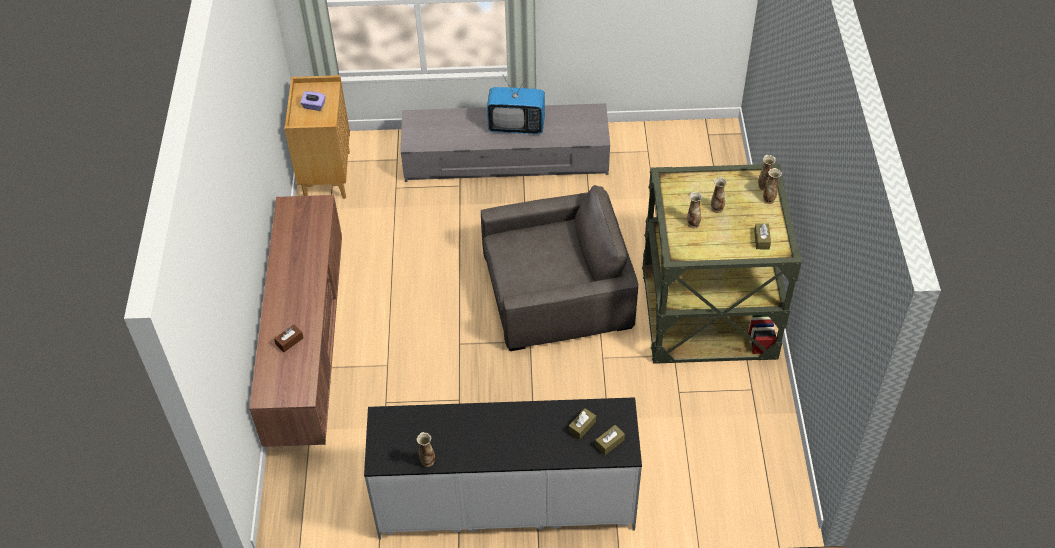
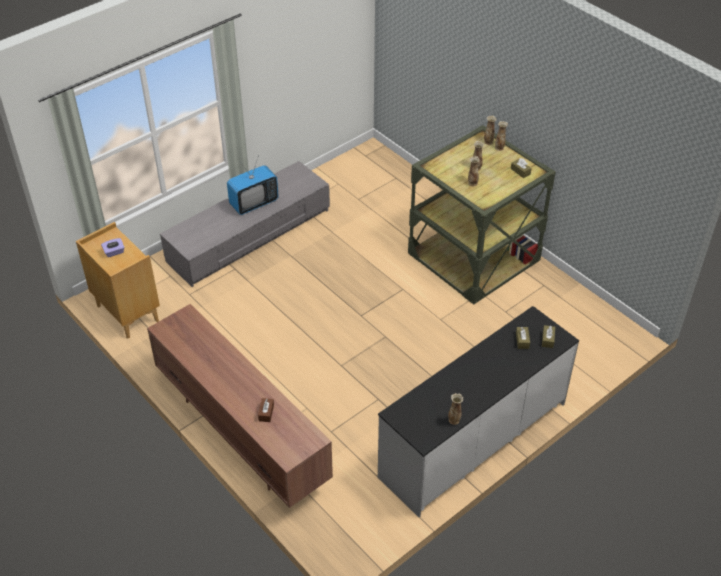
camera: 40 degrees left, 5 degrees down
(556, 291) = (370, 297): grey armchair -> none

